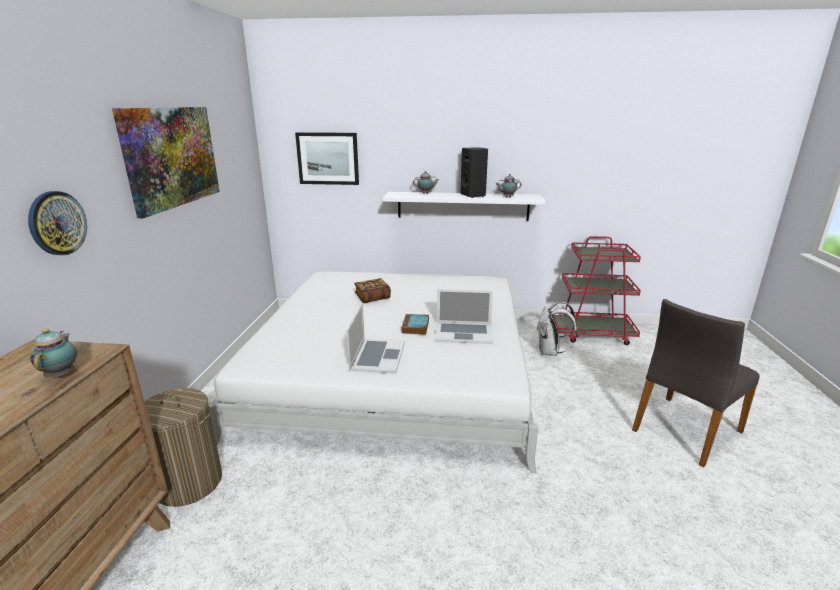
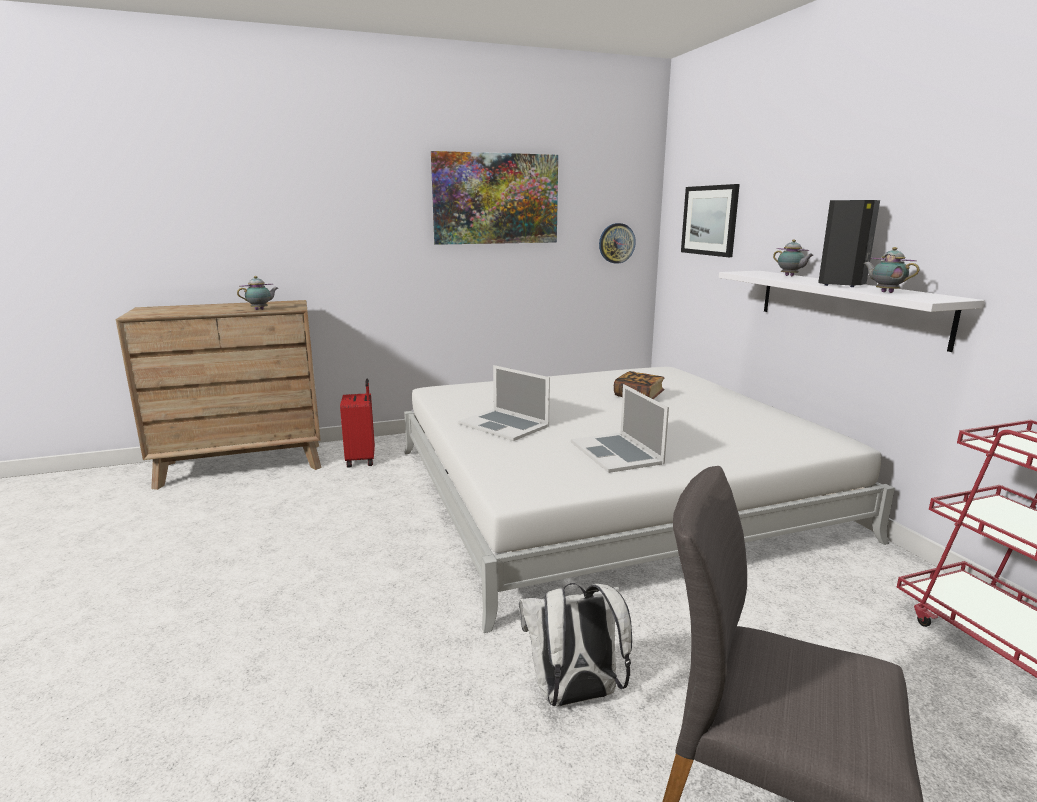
camera: 65 degrees right, 5 degrees down
(57, 223) = (353, 230): wall clock -> wall clock (616, 243)
(189, 483) = (362, 460): laundry basket -> red suitcase
(377, 355) = (504, 425): laptop -> laptop turned 60 degrees clockwise
(415, 327) = (592, 427): book -> none
(550, 352) = (837, 603): white backpack -> white backpack (574, 696)

